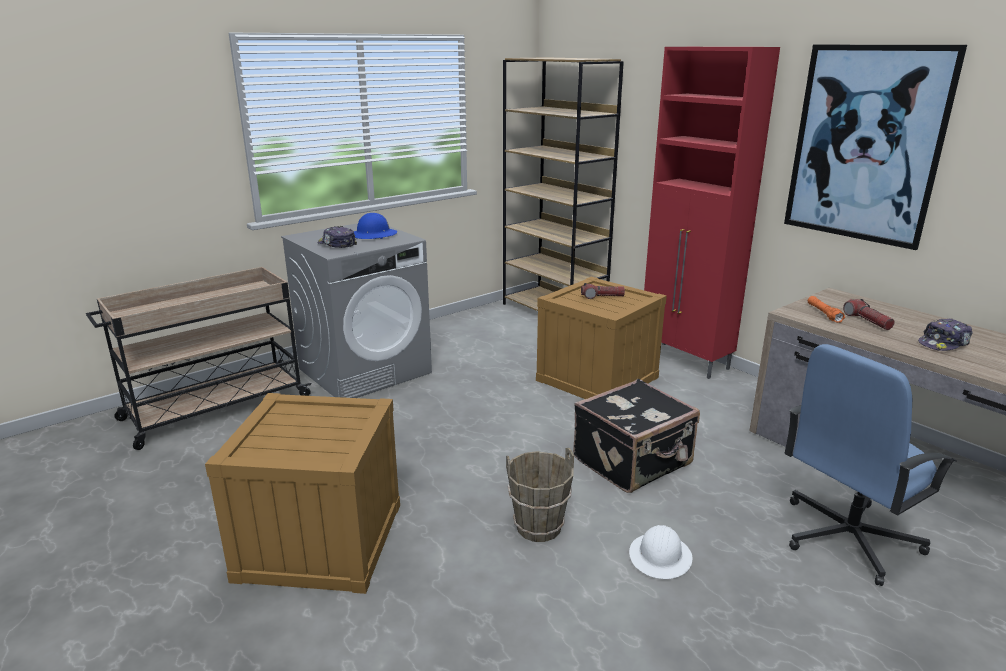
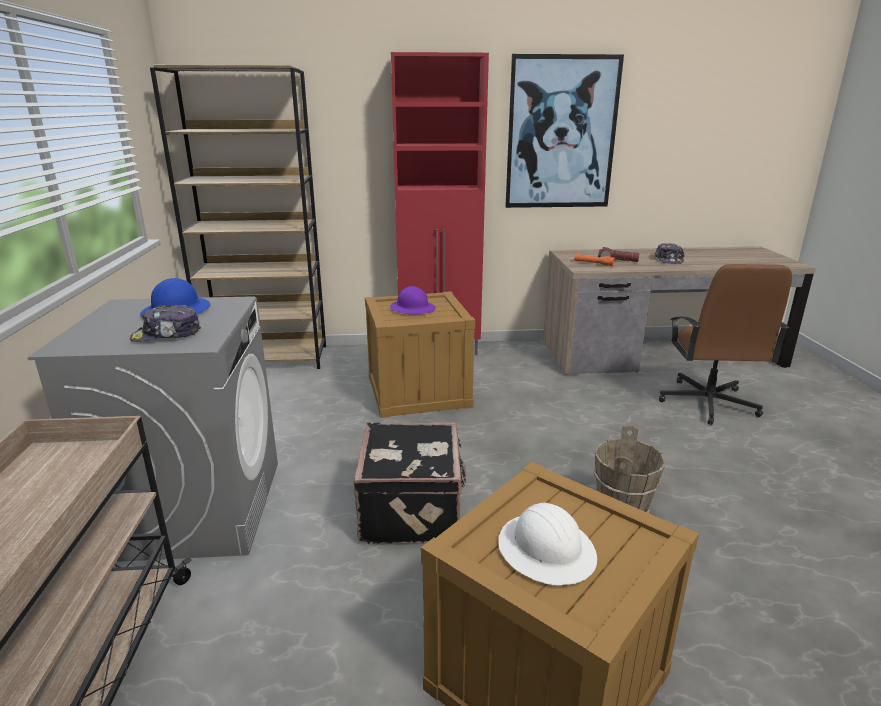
camera: 55 degrees left, 0 degrees up
(602, 297) = (412, 309): flashlight -> purple hard hat
(634, 462) = (562, 431): black suitcase -> black suitcase (413, 510)
(660, 557) = (694, 475): white hard hat -> white hard hat (546, 550)
(847, 538) = (707, 403): blue office chair -> brown office chair

